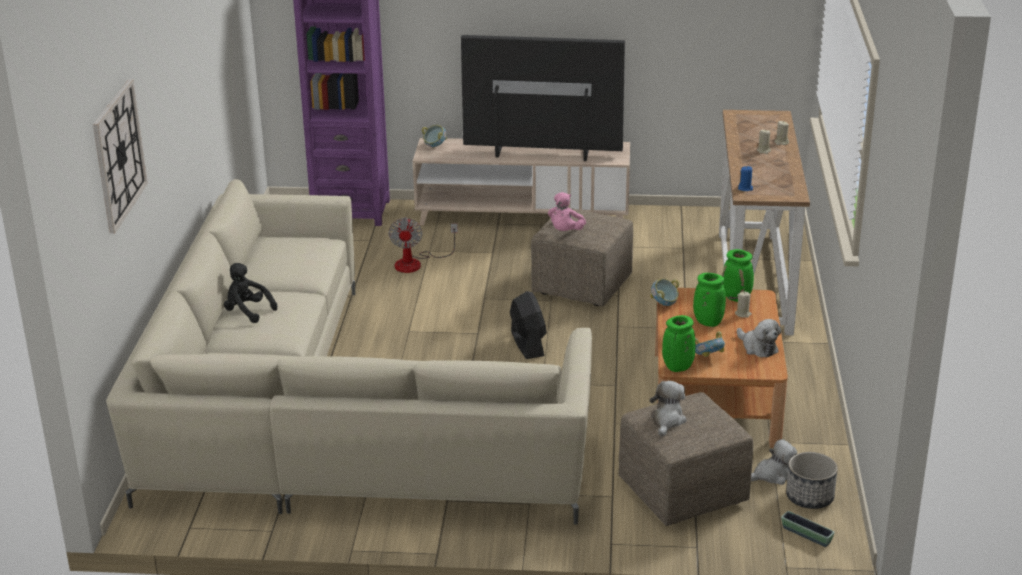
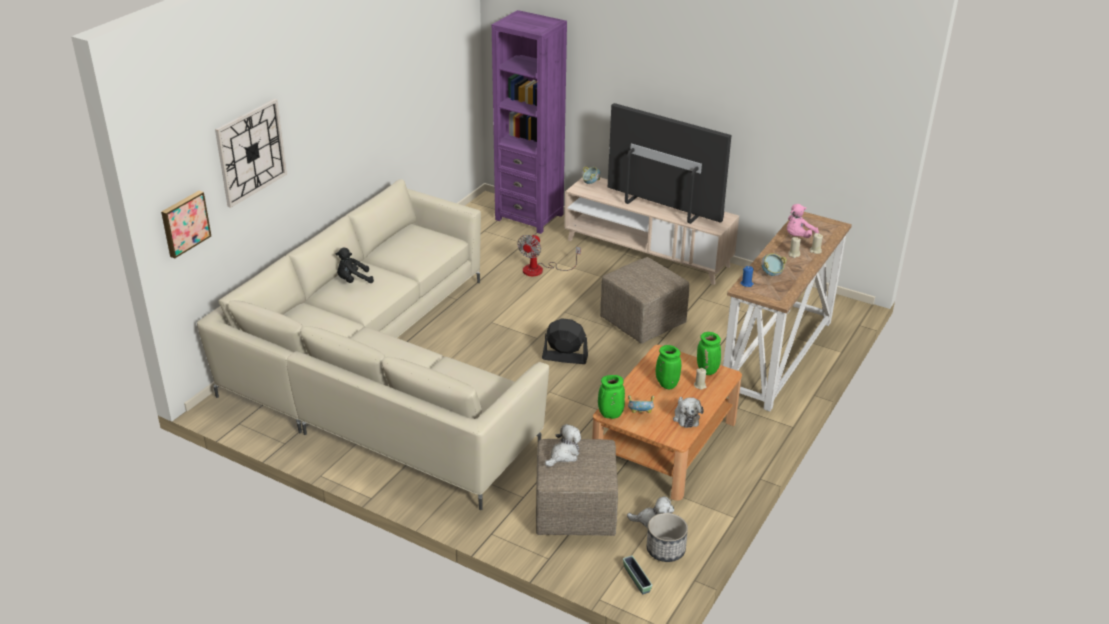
camera: 25 degrees right, 5 degrees up
(82, 260) = (184, 223): none -> picture
(247, 312) = (353, 280): black plush toy -> black plush toy turned 75 degrees counterclockwise
(527, 344) = (564, 357): black fan -> black fan turned 90 degrees counterclockwise
(565, 232) = (628, 278): pink plush toy -> pink plush toy (798, 237)
(664, 304) = (647, 359): bowl -> bowl (771, 274)

